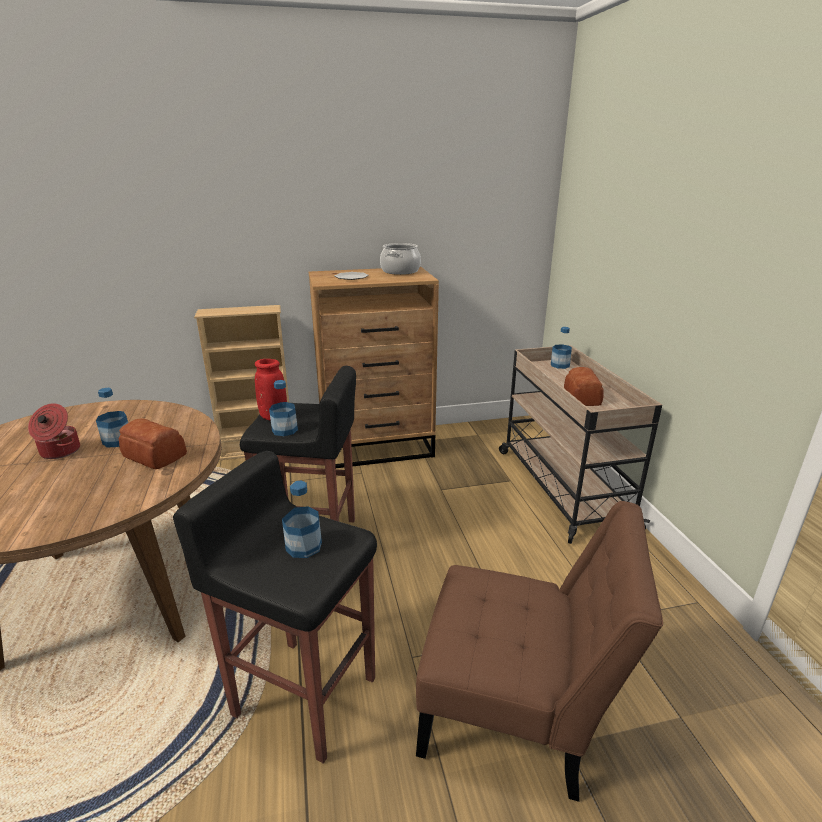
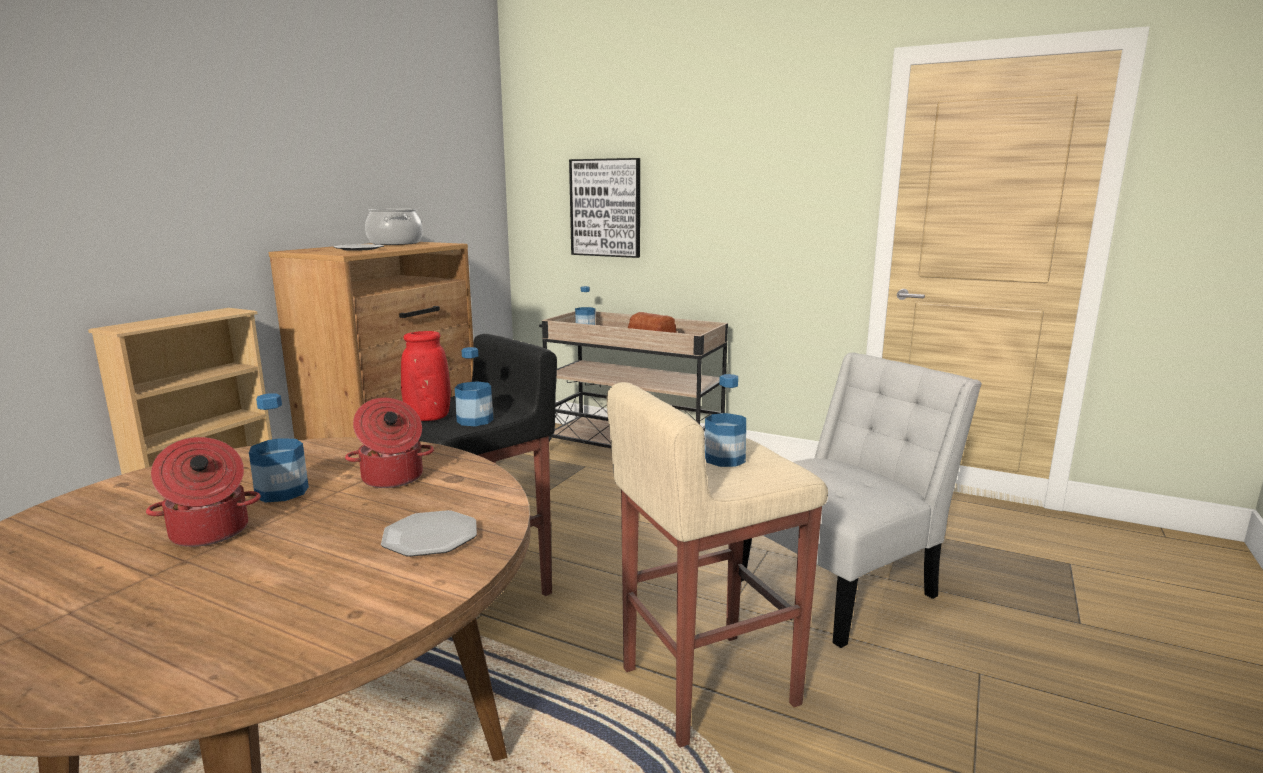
camera: 50 degrees left, 10 degrees down
(79, 504) = (430, 537): none -> plate
(154, 456) = (392, 478): bread -> cooking pot
(304, 694) = (705, 685): black stool -> beige stool
(516, 712) = (841, 585): brown chair -> white chair
(607, 255) = (606, 208): none -> picture

